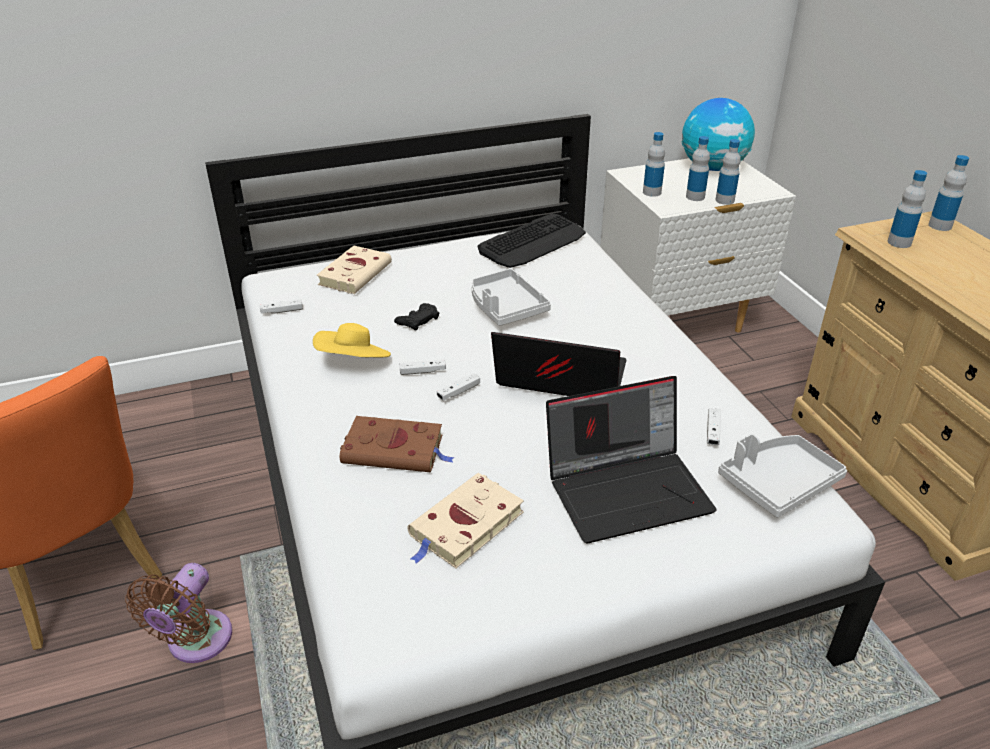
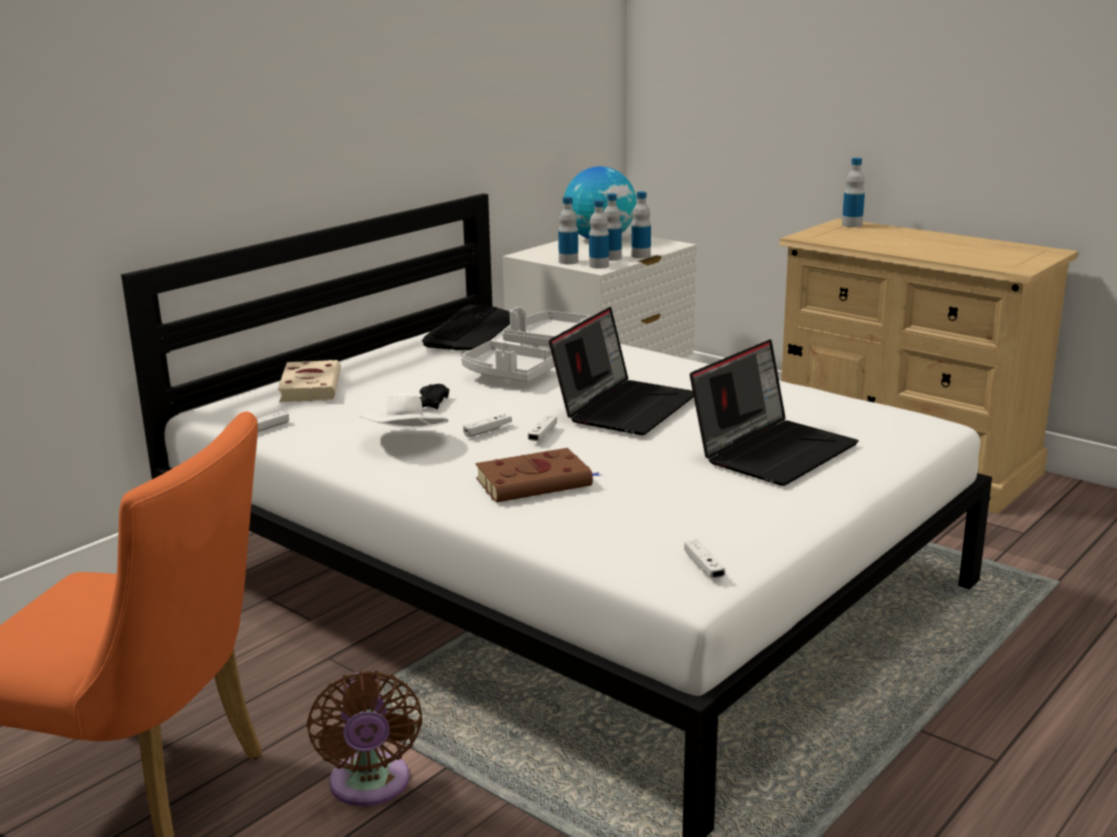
camera: 30 degrees left, 15 degrees down
(354, 362) = (405, 442): yellow hat -> white hat
(465, 526) = (670, 505): beige book -> none
(558, 380) = (625, 407): laptop -> laptop turned 135 degrees clockwise
(712, 431) = (794, 404): white game controller -> white game controller (704, 567)
(778, 483) = (880, 417): grey tray -> grey tray (547, 340)
(899, 242) = (836, 237): bottle -> bottle (599, 266)

